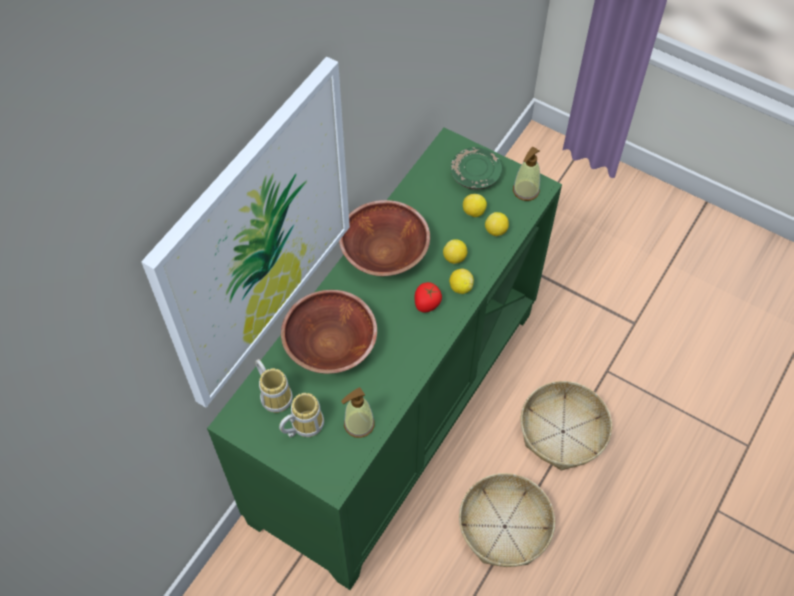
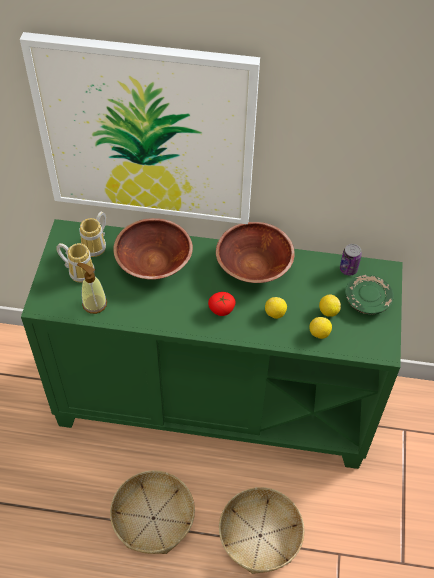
camera: 65 degrees right, 5 degrees down
(430, 173) = (348, 269): none -> can
(460, 287) = (249, 327): lemon -> none
(525, 191) = (374, 341): soap dispenser -> none

